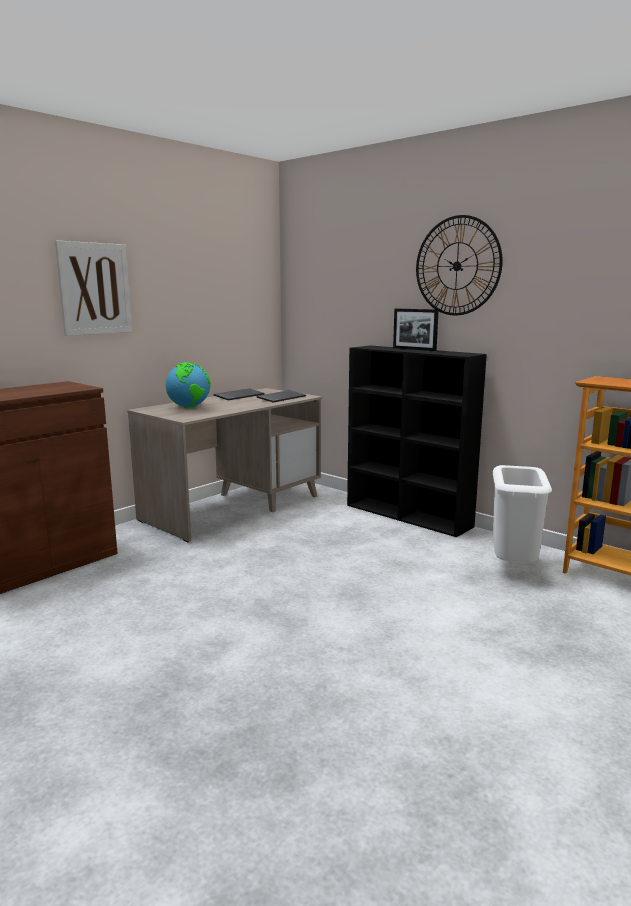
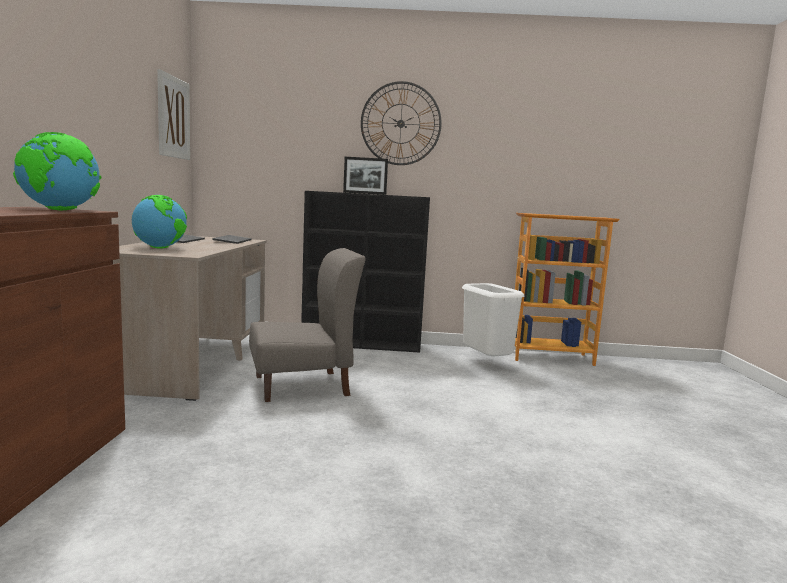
camera: 40 degrees left, 5 degrees down
(58, 389) = (60, 210): none -> globe
(94, 289) = (51, 89): picture -> picture (173, 117)
(282, 548) = (302, 386): none -> grey chair

